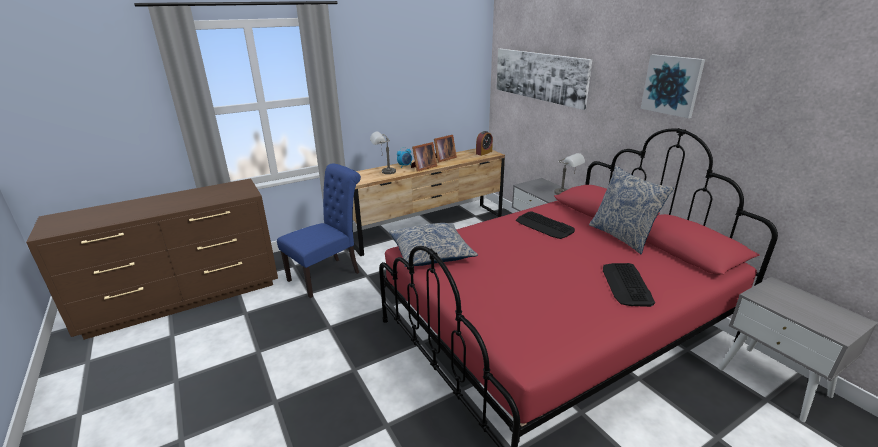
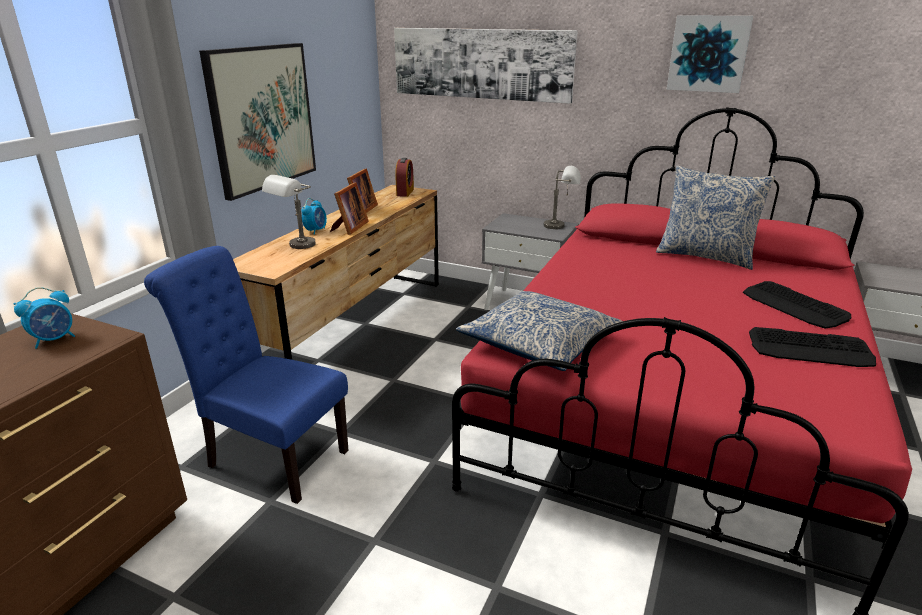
camera: 35 degrees left, 0 degrees up
(234, 189) = (54, 340): none -> alarm clock
(328, 275) = (270, 457): blue chair -> blue chair turned 75 degrees counterclockwise
(389, 99) = (262, 118): none -> picture
(544, 226) = (613, 266): keyboard -> keyboard (810, 349)

